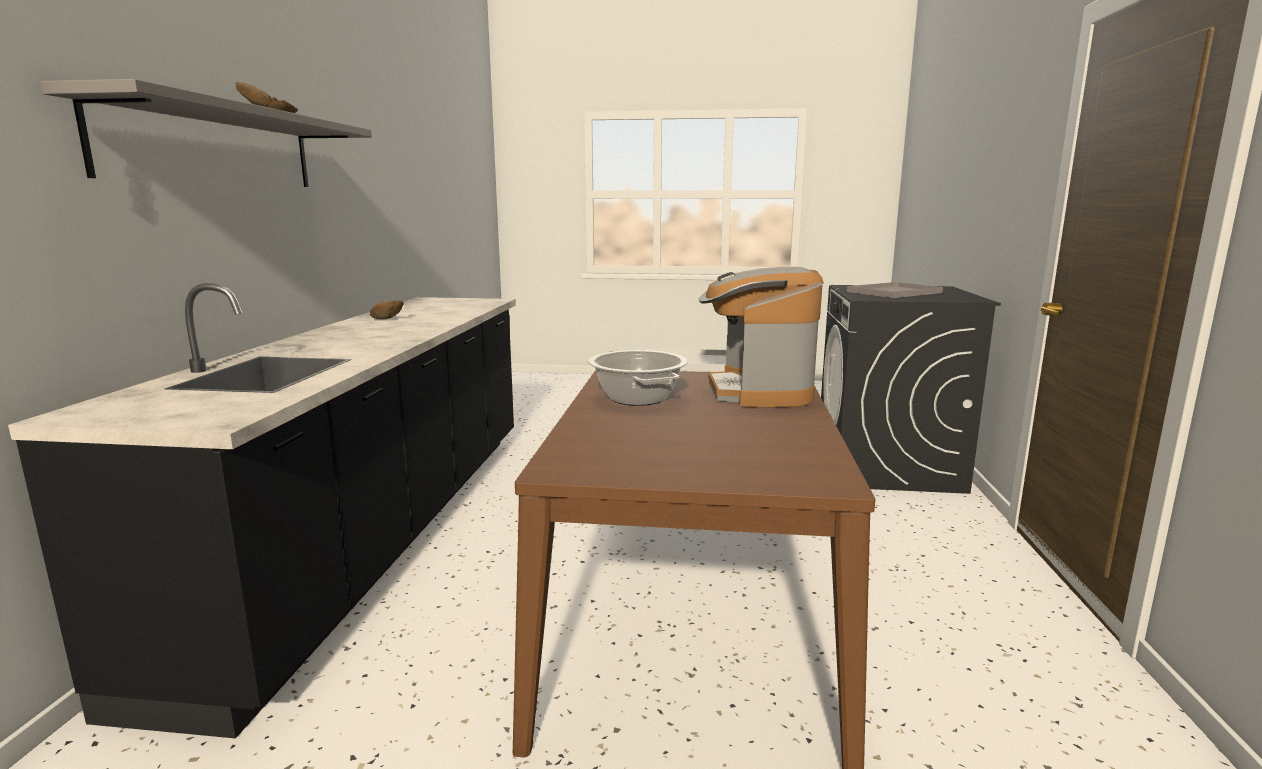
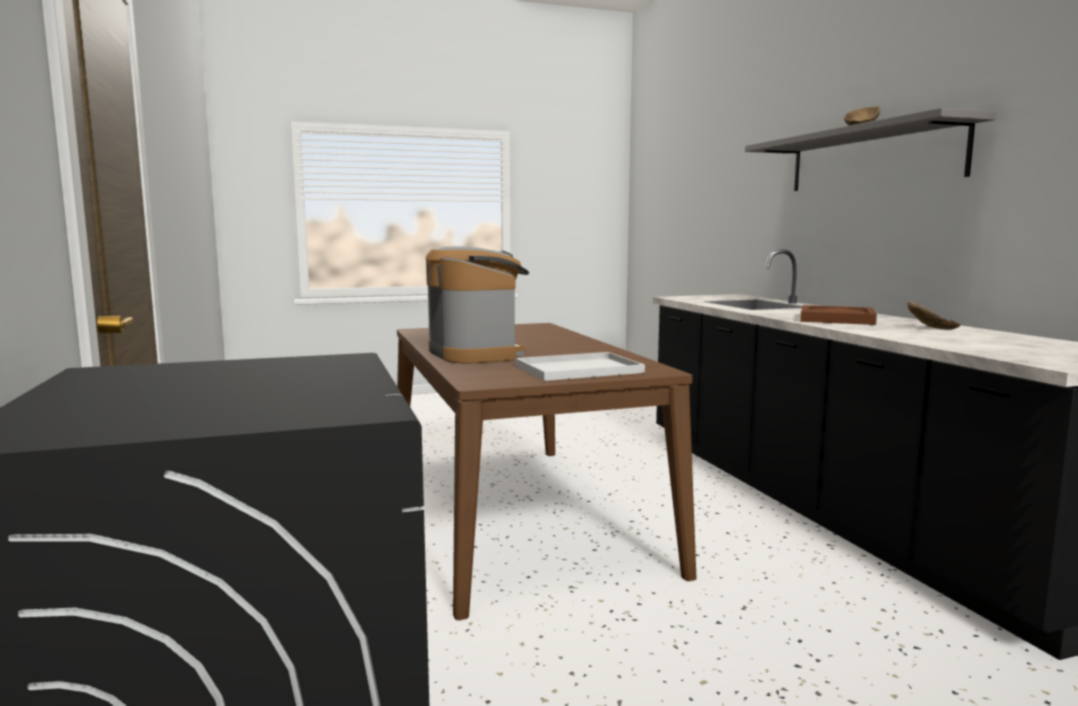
camera: 155 degrees right, 5 degrees down
(378, 335) = (835, 319): none -> brown tray
(638, 398) = (560, 344): cooking pot -> none
(894, 292) = (251, 386): grey tray -> none

